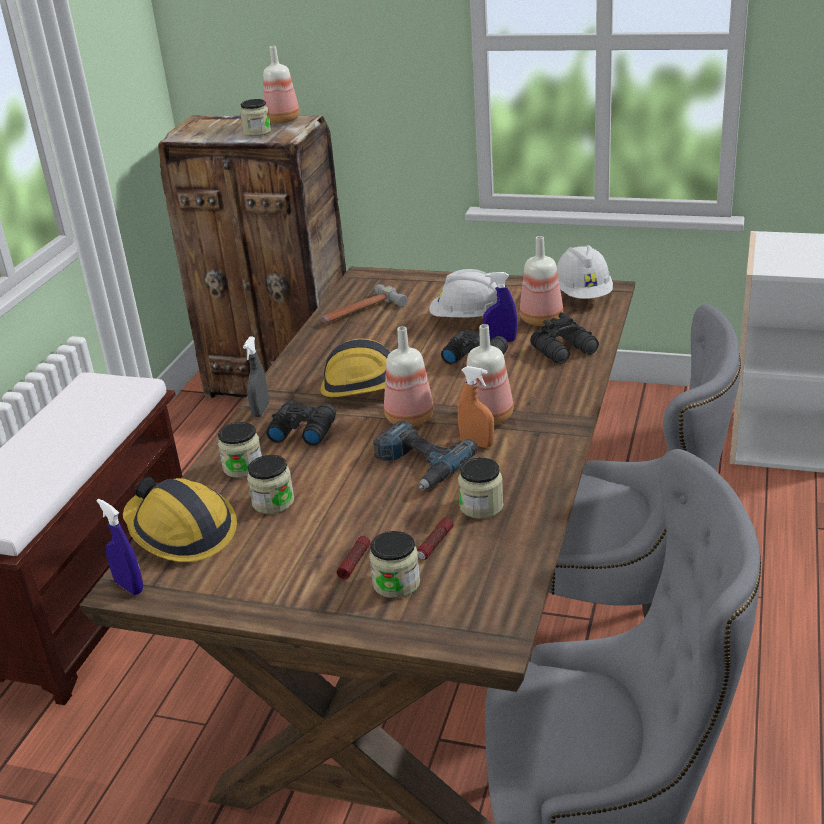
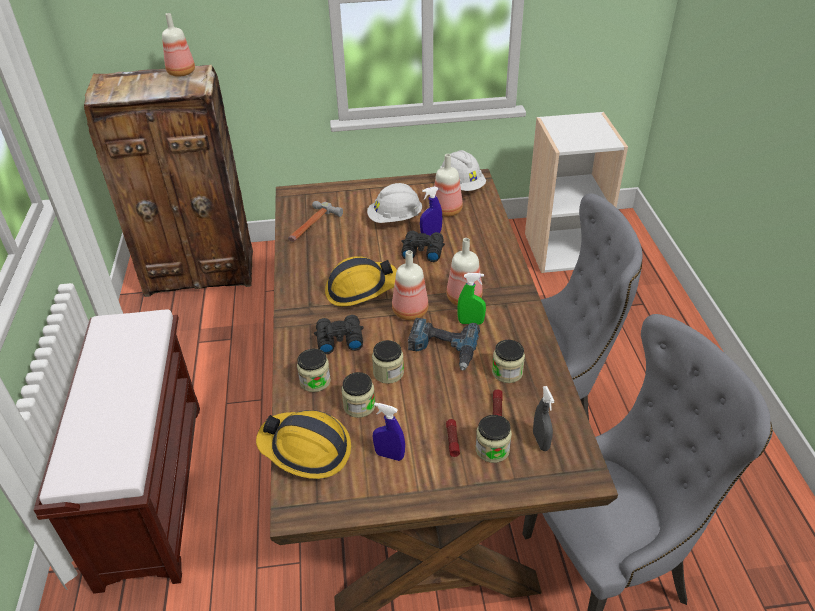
camera: 25 degrees left, 10 degrees up
(129, 586) = (299, 509): blue spray bottle -> blue spray bottle (389, 455)
(257, 132) = (168, 86): jar -> jar (388, 373)
(260, 411) = (294, 329): grey spray bottle -> grey spray bottle (541, 441)
(477, 444) = (470, 322): orange spray bottle -> green spray bottle
(566, 351) = (480, 233): black binoculars -> none

